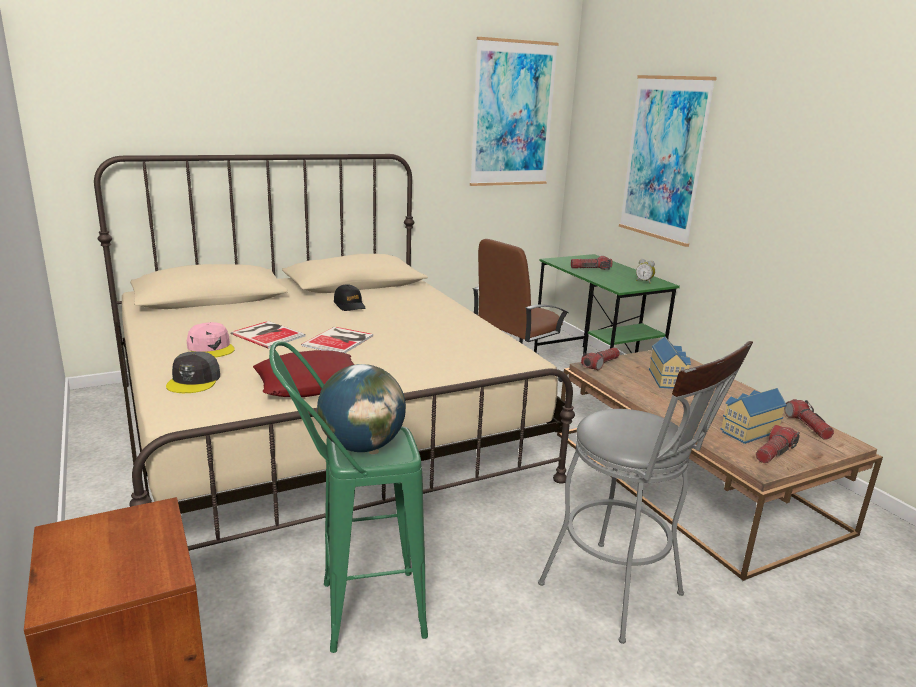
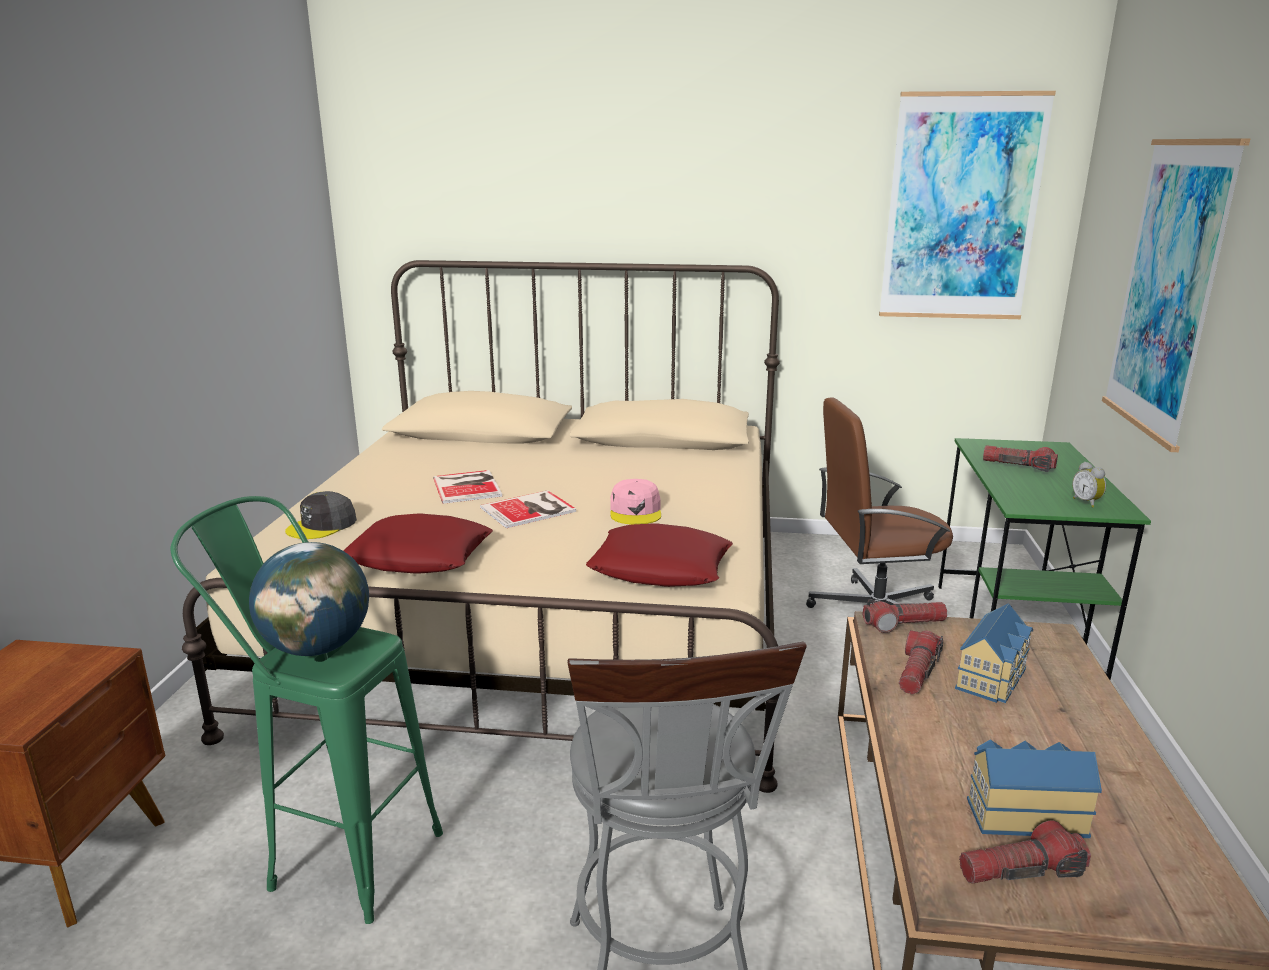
camera: 35 degrees right, 0 degrees up
(211, 348) = (391, 491): pink cap -> pink cap (636, 511)
(349, 305) = (610, 466): black cap -> none
(476, 356) = (661, 567): none -> red pillow
(807, 426) = (1171, 849): flashlight -> flashlight (917, 672)

